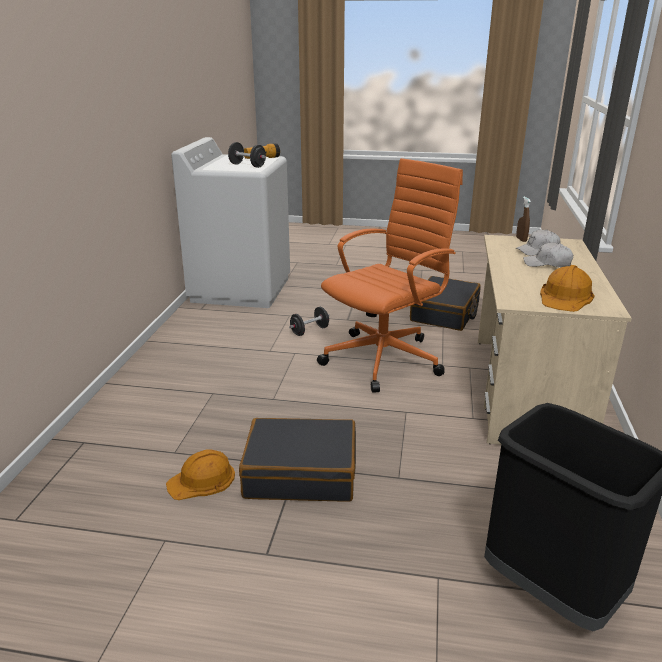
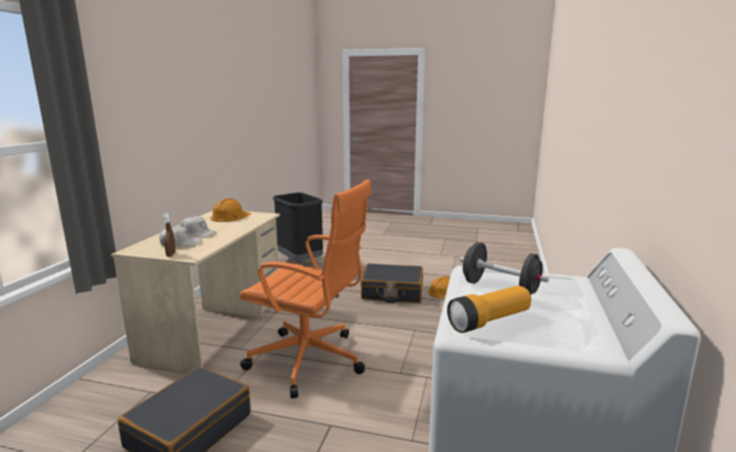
camera: 175 degrees left, 10 degrees down
(309, 331) = (383, 405): black dumbbell -> none
(385, 358) = (310, 361): orange office chair -> orange office chair turned 120 degrees counterclockwise

